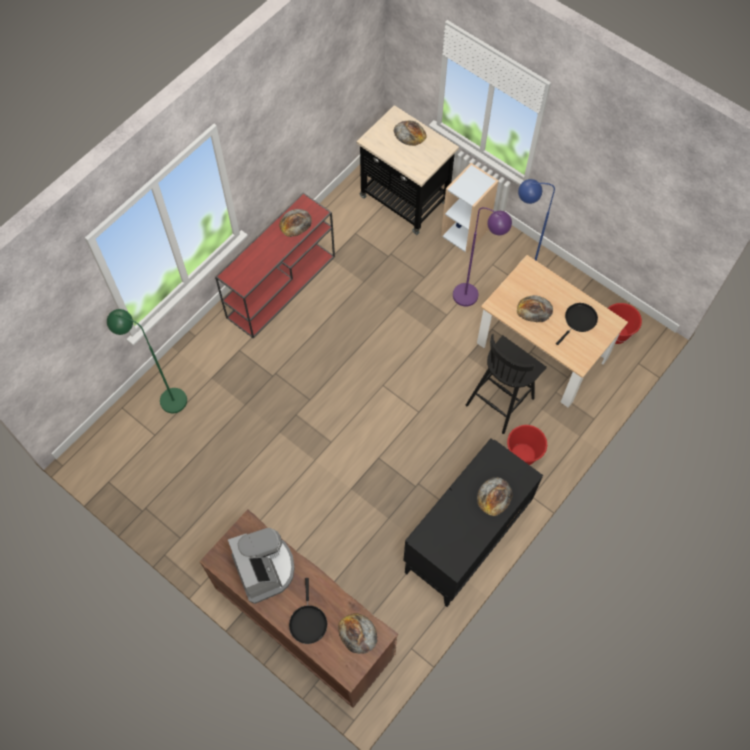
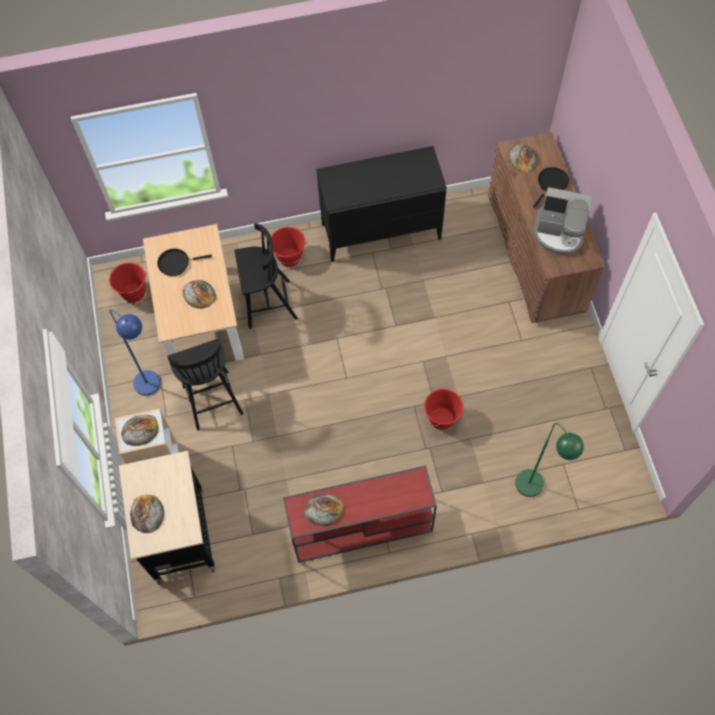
camera: 140 degrees left, 0 degrees up
(264, 568) = (559, 233): coffee machine -> coffee machine turned 90 degrees counterclockwise
(279, 405) = (442, 419): none -> red bucket
(472, 299) = (211, 398): purple floor lamp -> black stool
(494, 496) = (361, 177): bread -> bread (140, 430)

